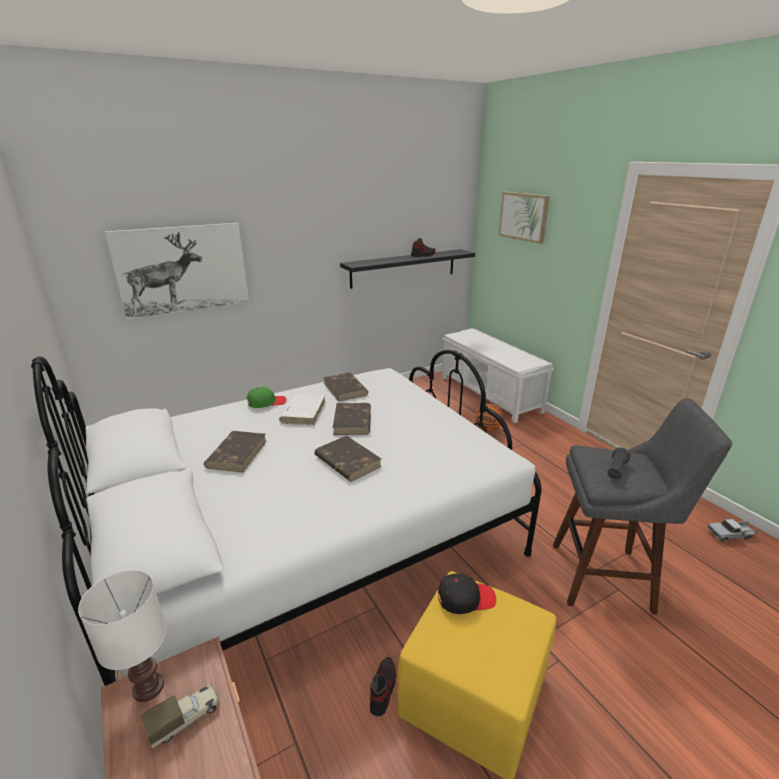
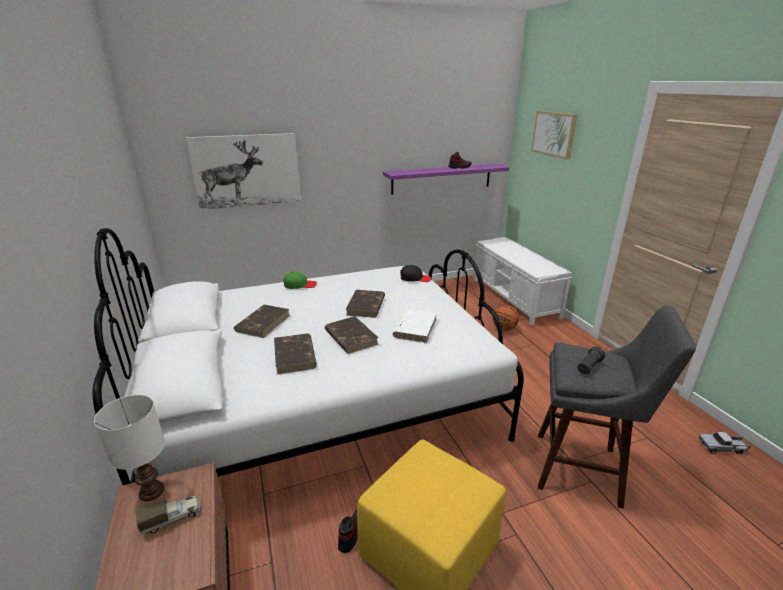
camera: 10 degrees right, 0 degrees up
(303, 411) = (327, 294): white book -> white book (415, 328)
(345, 389) = (369, 279): brown book -> brown book (295, 356)
(404, 268) = (442, 178): black shelf -> purple shelf
(465, 598) = (426, 462): black cap -> black cap (415, 278)

